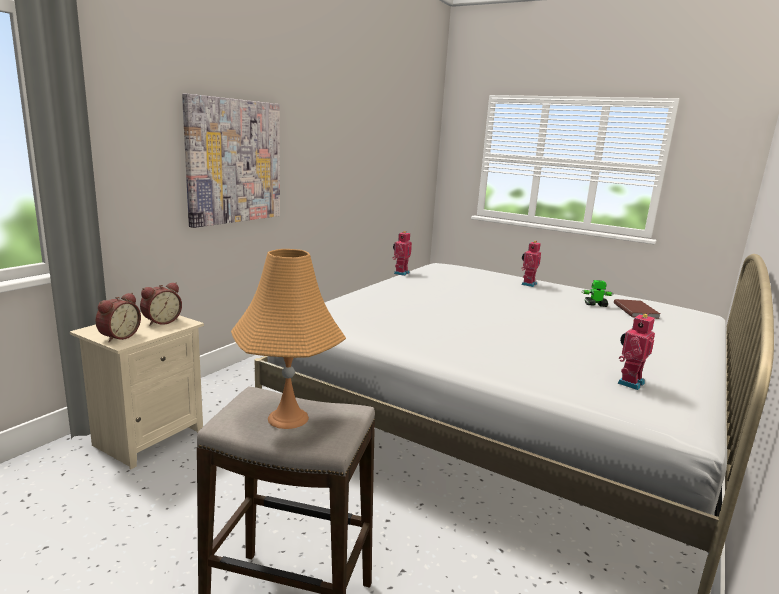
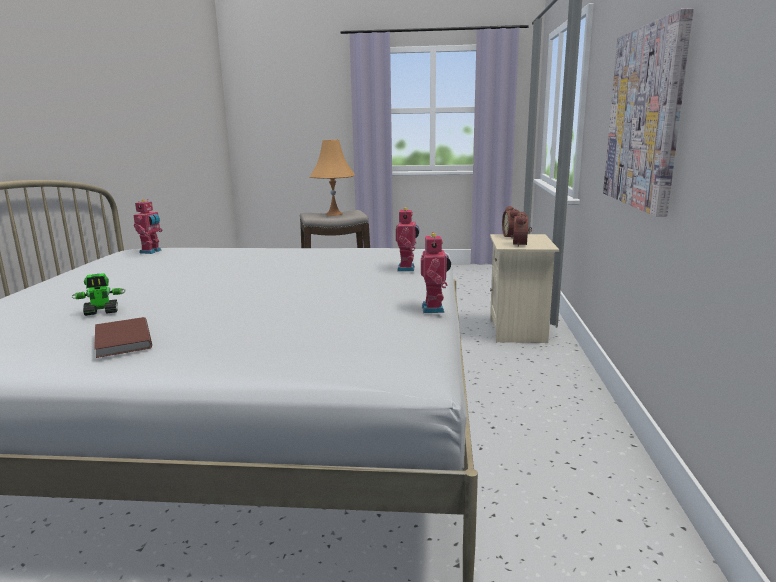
camera: 155 degrees right, 0 degrees up
(527, 284) = (200, 333): toy robot -> toy robot (407, 268)
(636, 310) = (38, 316): brown book -> brown book (121, 340)

